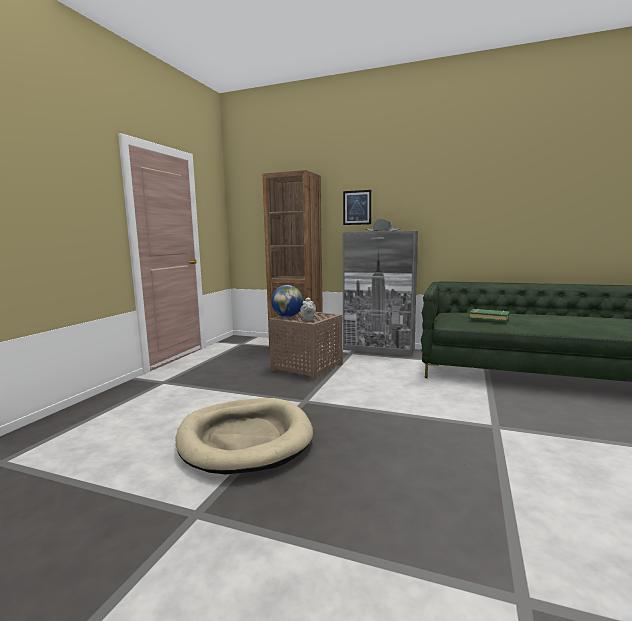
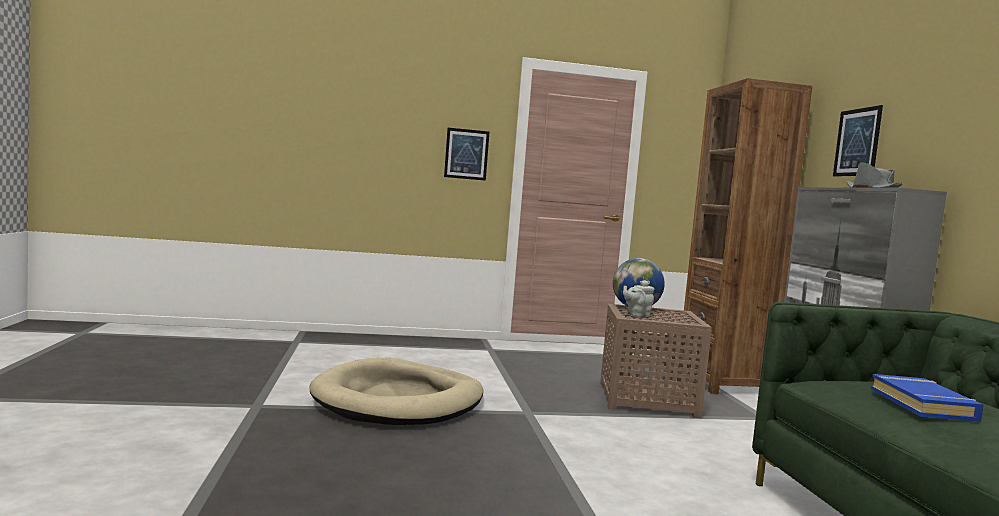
camera: 60 degrees right, 5 degrees down
(93, 222) = (466, 154): none -> picture
(489, 318) = (923, 405): green book -> blue book

